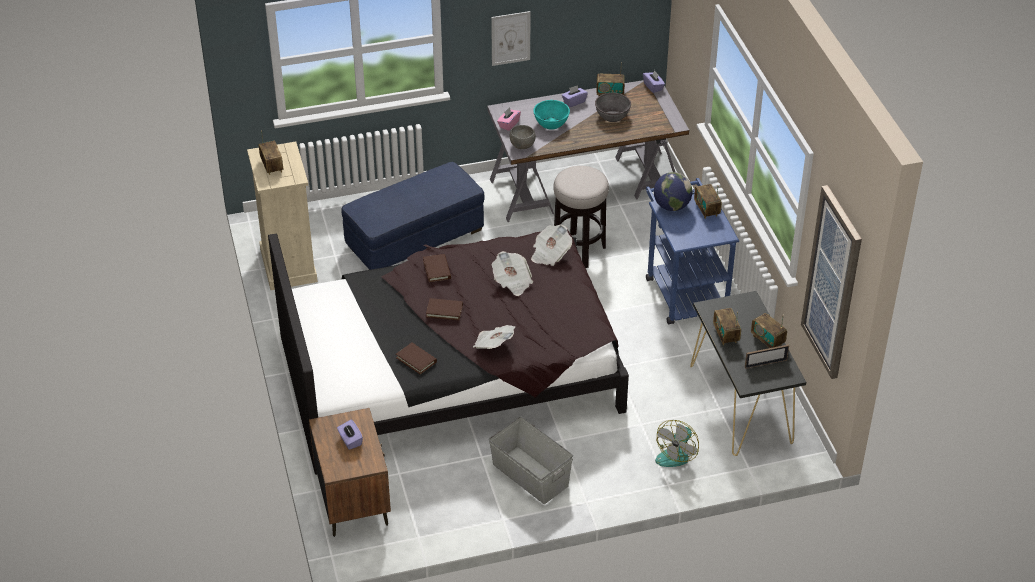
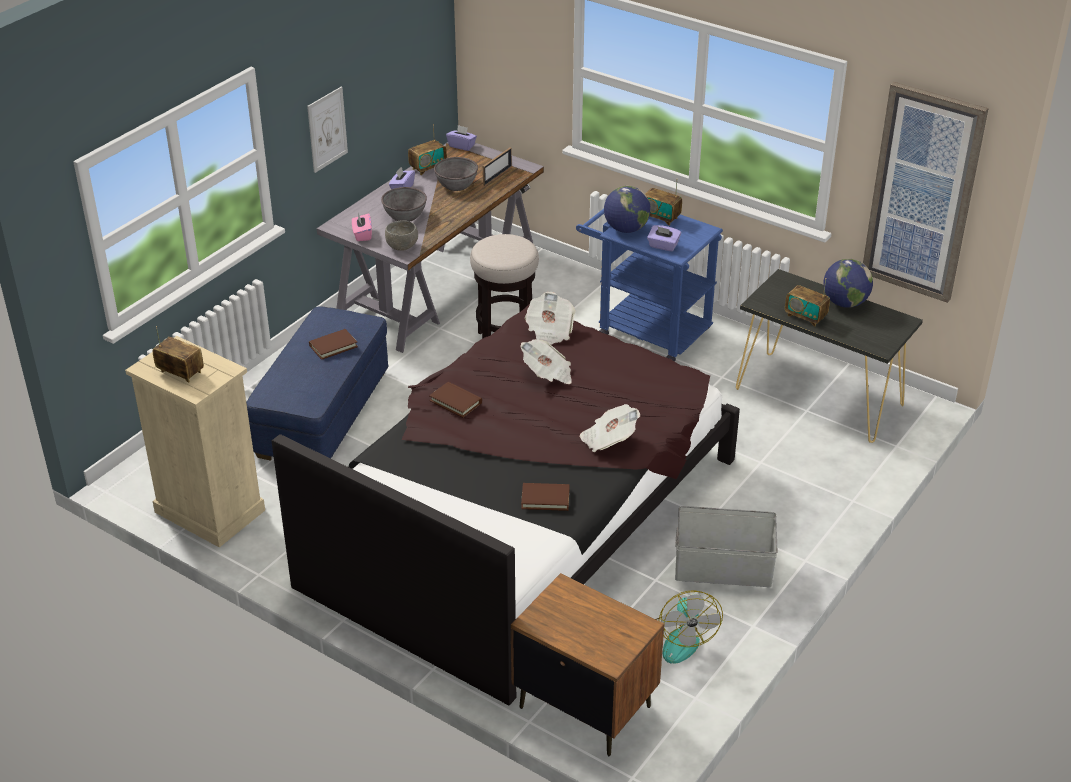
camera: 40 degrees left, 5 degrees down
(350, 441) = (585, 618): purple tissue box -> purple tissue box (663, 246)
(444, 311) = (515, 435): brown book -> brown book (333, 346)
(551, 123) = (404, 216): turquoise bowl -> grey bowl
(676, 453) = (823, 469): fan -> fan (678, 639)
(765, 364) = (871, 322): picture frame -> picture frame (497, 175)
(767, 340) = (845, 303): radio -> globe

